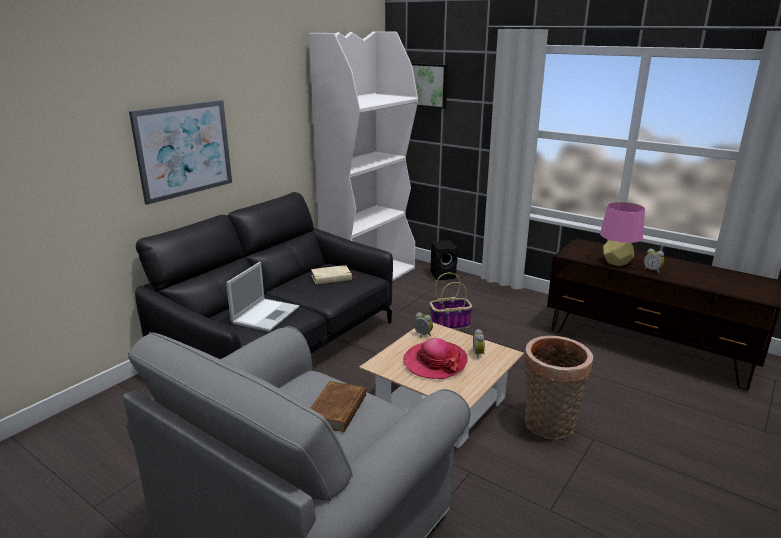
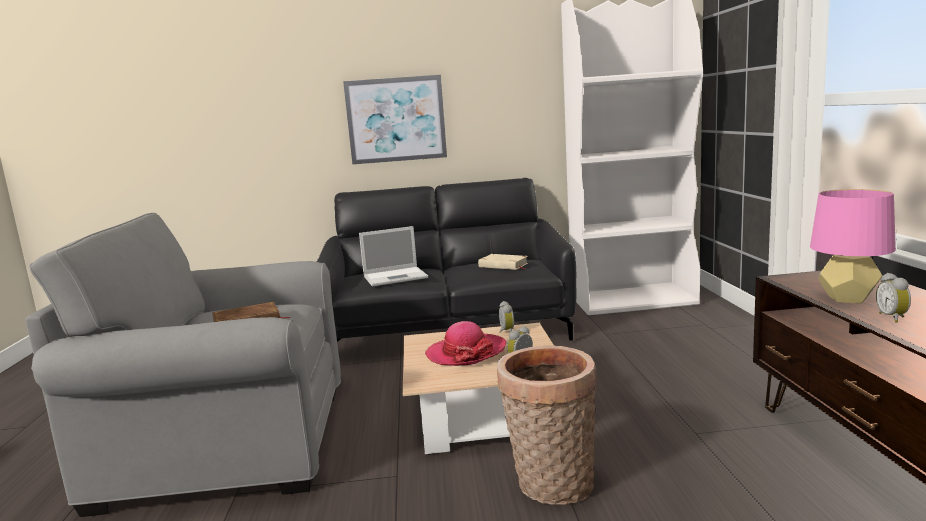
camera: 50 degrees right, 10 degrees down
(429, 85) = (734, 54): picture -> none
(444, 275) = (726, 317): black speaker -> none
(450, 324) = (636, 360): basket -> none

